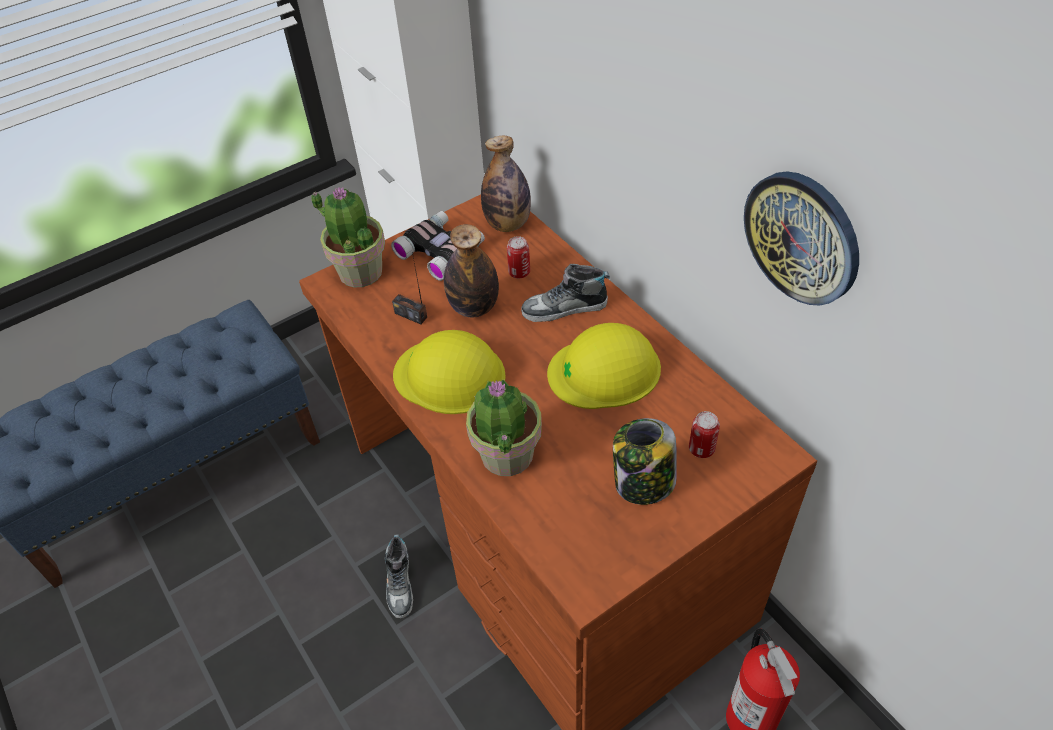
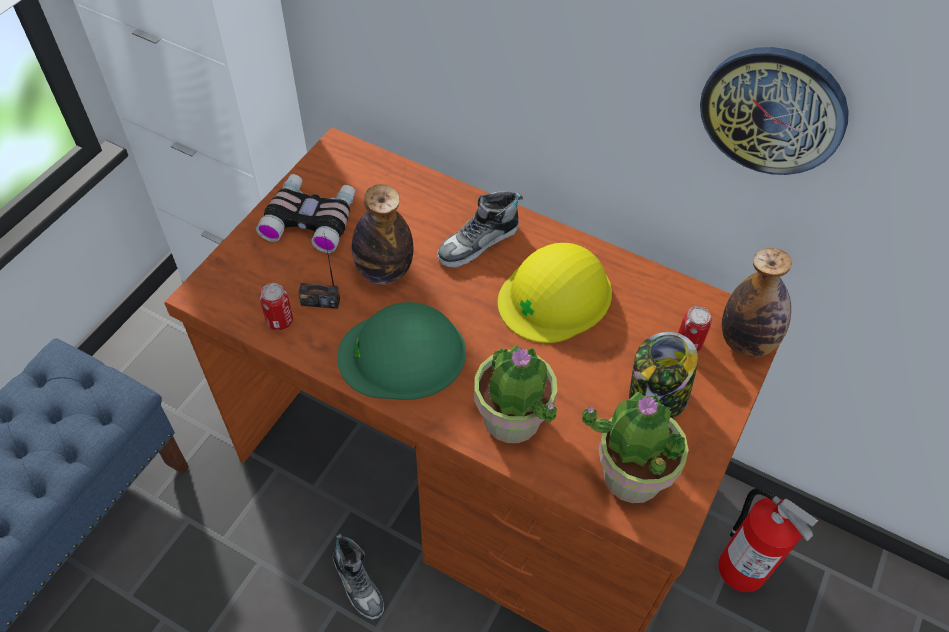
camera: 30 degrees left, 5 degrees up
(360, 271) = (232, 269): potted plant -> potted plant (631, 474)
(450, 375) = (403, 354): yellow hard hat -> green hard hat
(507, 224) = (366, 168): bottle -> bottle (746, 342)
(519, 272) = (409, 218): can -> can (280, 321)

